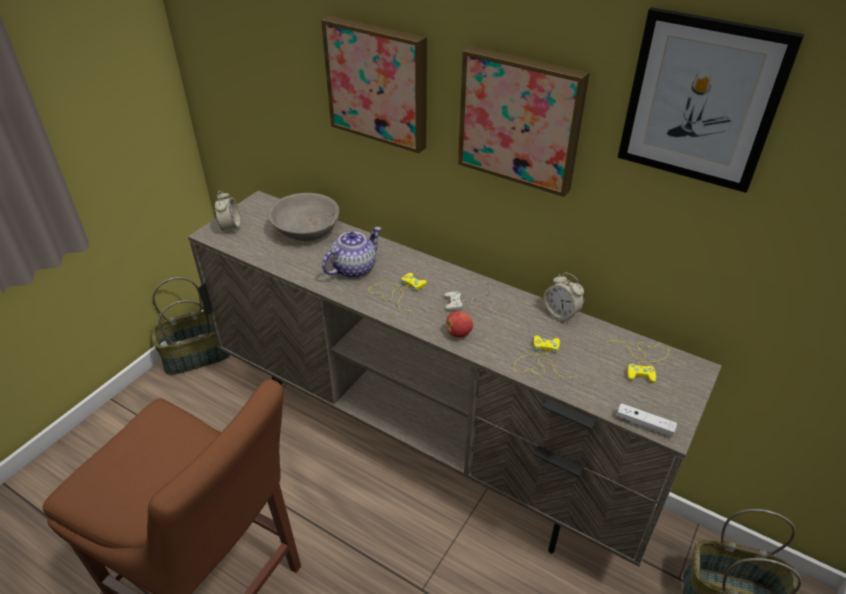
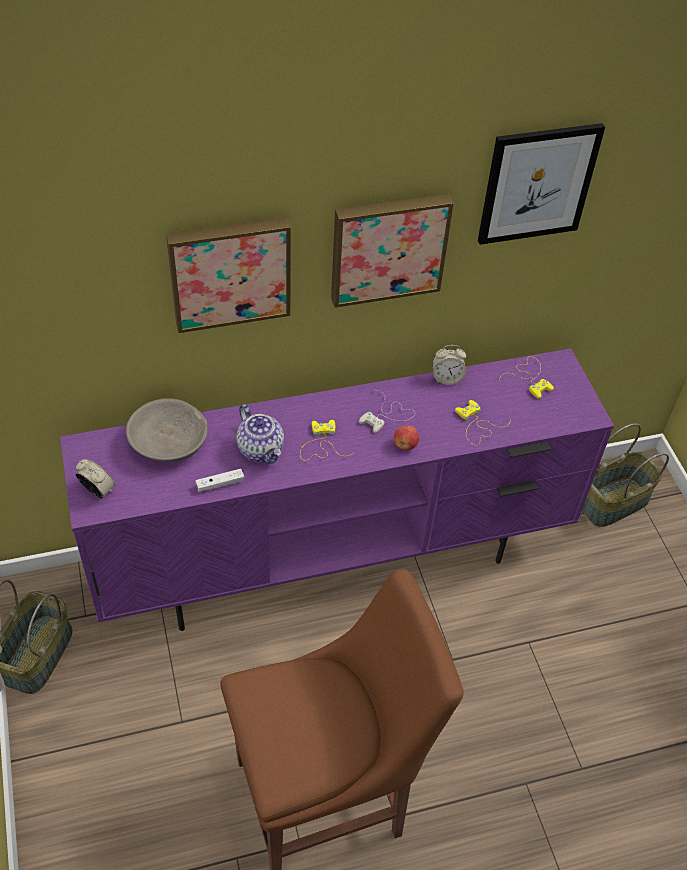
camera: 50 degrees left, 10 degrees up
(354, 268) = (261, 449): teapot -> teapot turned 150 degrees clockwise
(426, 444) = (336, 559): beige tv stand -> purple tv stand
(644, 424) = (577, 423): white game controller -> white game controller (220, 484)

